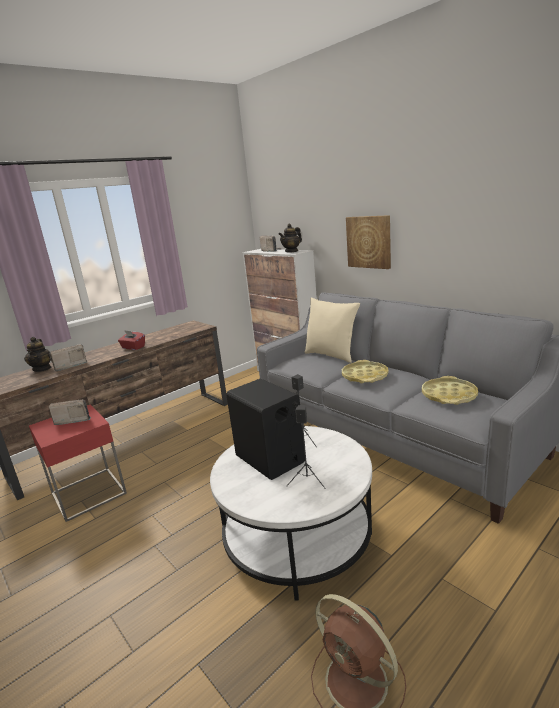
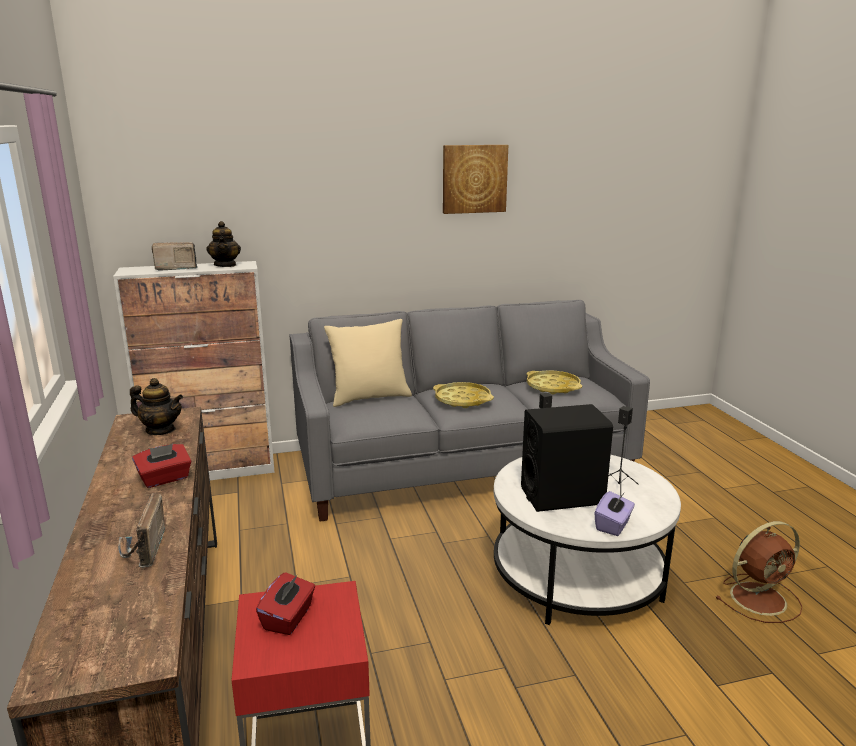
camera: 65 degrees left, 0 degrees up
(42, 369) = (90, 586): teapot -> teapot (160, 430)
(73, 420) = (288, 618): radio -> red tissue box
(240, 492) = (613, 525): none -> purple tissue box
(369, 242) = (355, 242): picture -> picture (474, 179)

